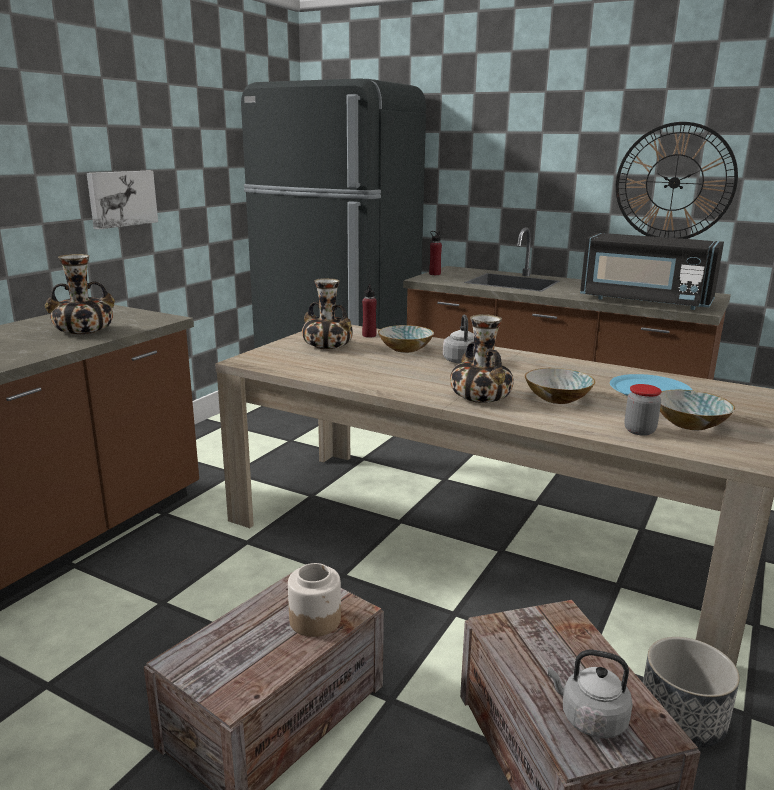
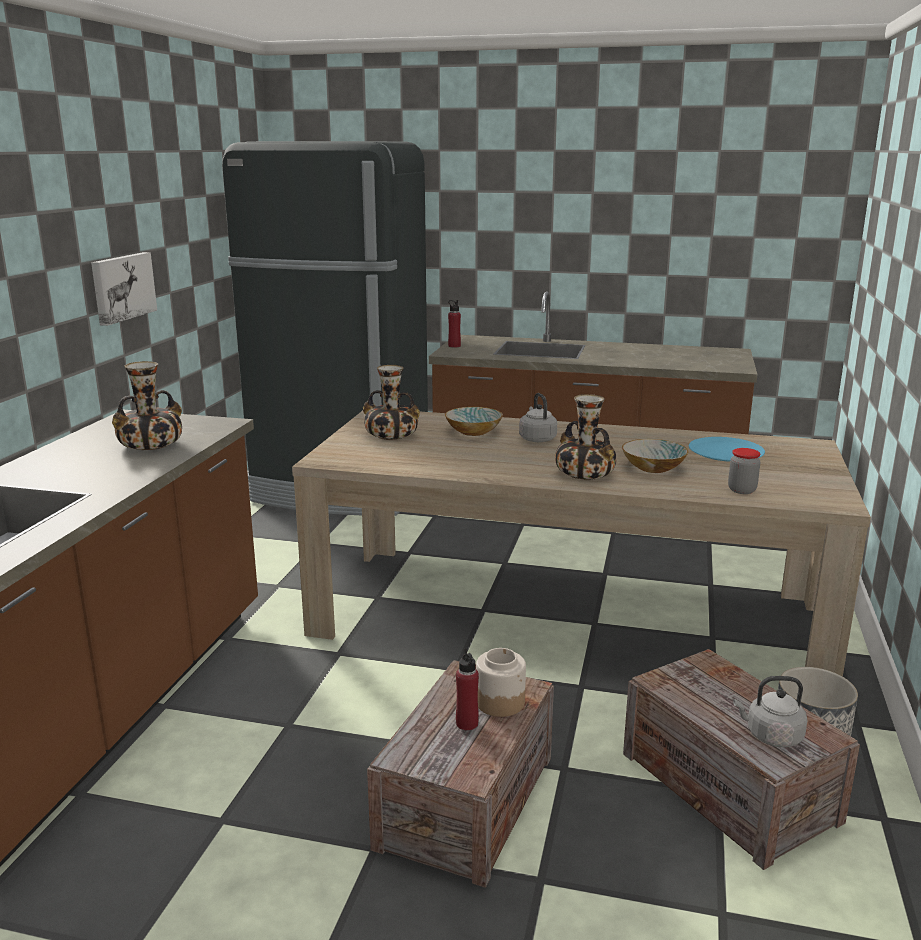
camera: 15 degrees left, 0 degrees up
(369, 335) = (424, 420): red bottle -> red bottle (467, 723)
(644, 301) = (681, 362): black microwave -> none
(674, 182) = (690, 242): wall clock -> none
(690, 424) = (778, 479): bowl -> none

